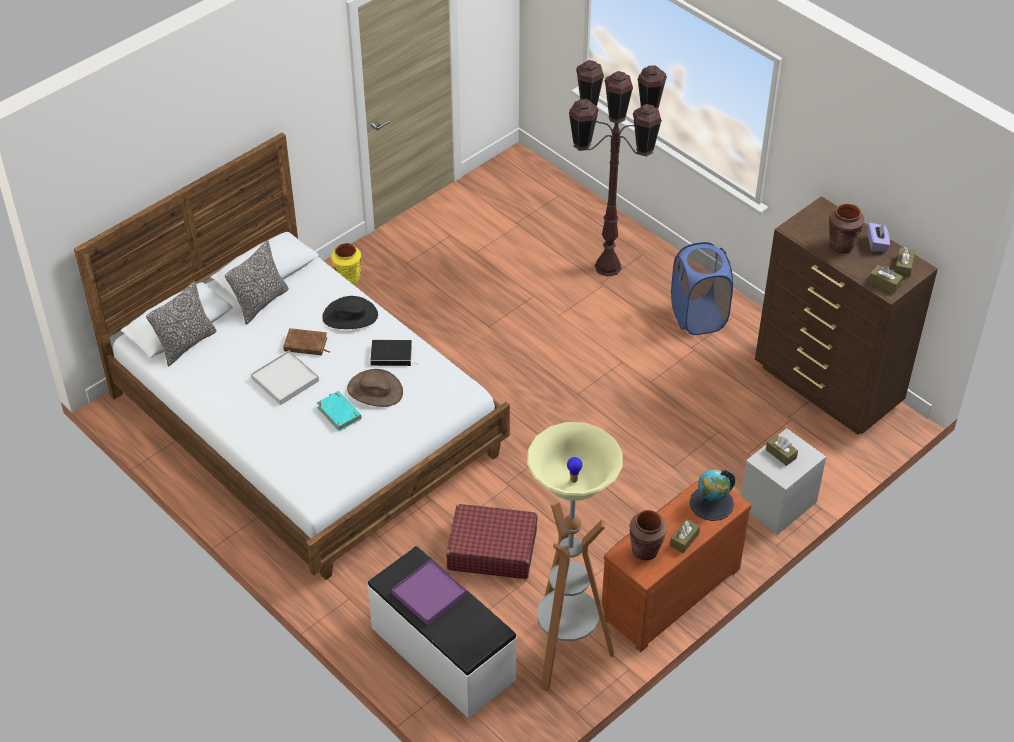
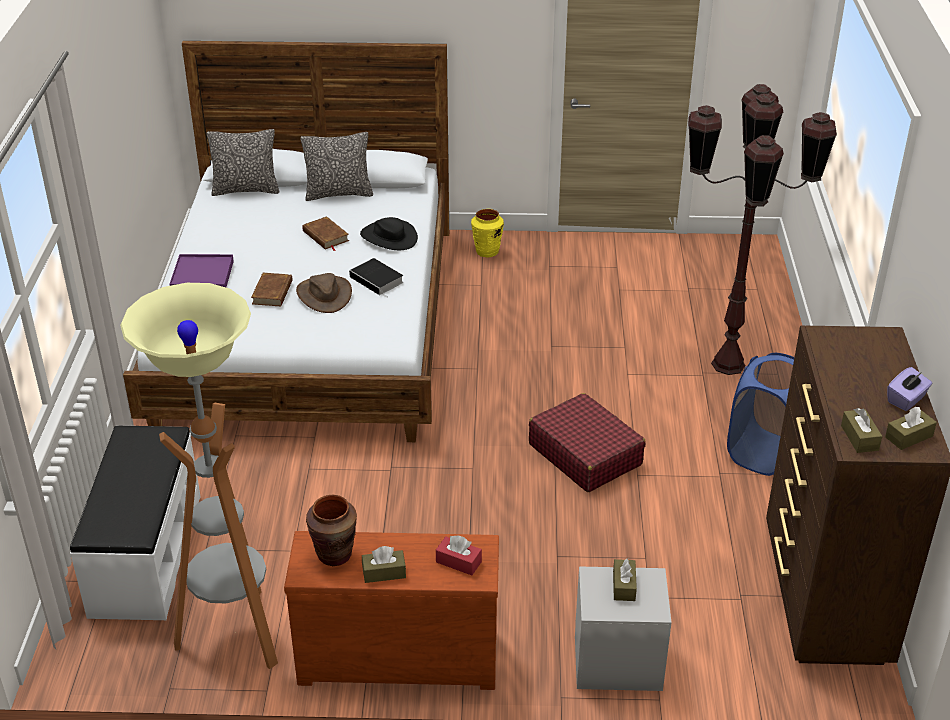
camera: 45 degrees right, 10 degrees down
(285, 379) = (272, 249): white tray -> none
(339, 413) = (273, 292): turquoise book -> brown book
(429, 594) = (138, 467): purple tray -> purple tray (202, 276)
(491, 550) = (302, 507): red suitcase -> red suitcase (585, 454)
(711, 503) = (458, 562): globe -> red tissue box
(841, 246) = (858, 378): brown vase -> none

